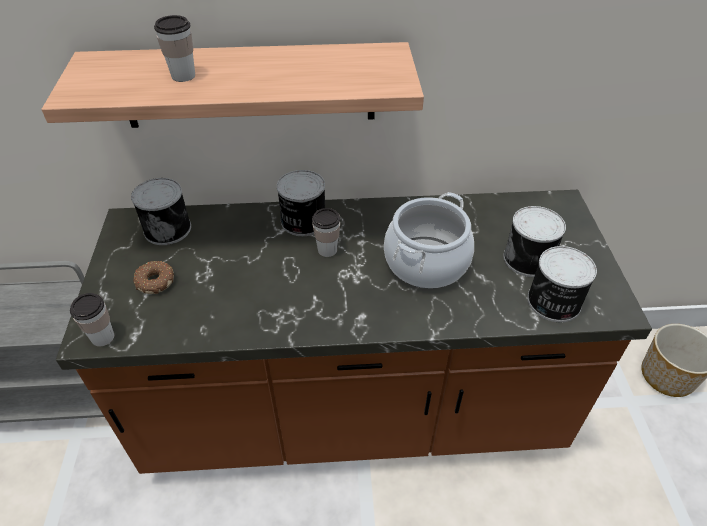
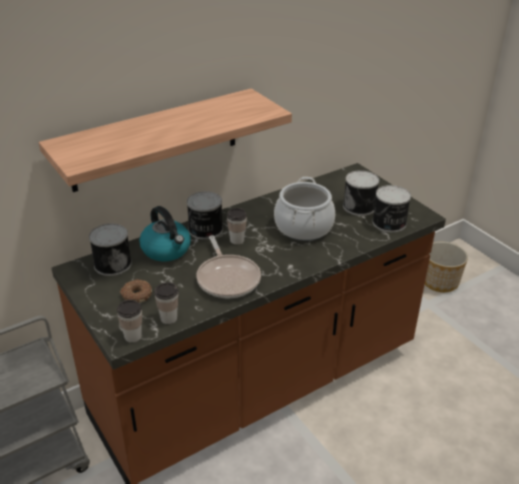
camera: 30 degrees left, 10 degrees down
(183, 76) = (137, 136): cup -> cup (169, 318)
(238, 232) = (167, 250): none -> kettle
(271, 301) = (227, 278): none -> frying pan

